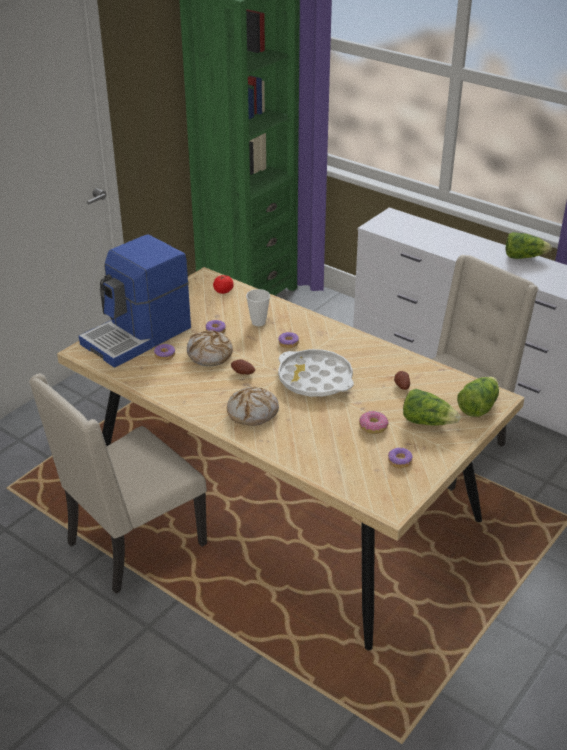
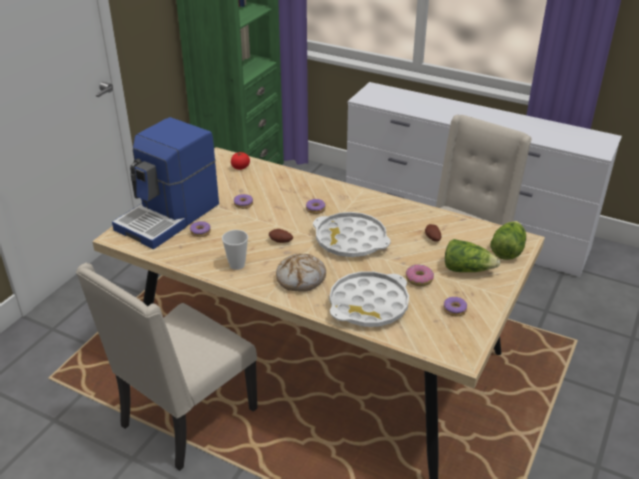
camera: 10 degrees left, 0 degrees up
(210, 355) = (244, 227): bread -> none
(258, 322) = (281, 193): cup -> cup (237, 265)
(313, 446) = (369, 305): none -> white tray
(524, 257) = (500, 114): lettuce -> none

